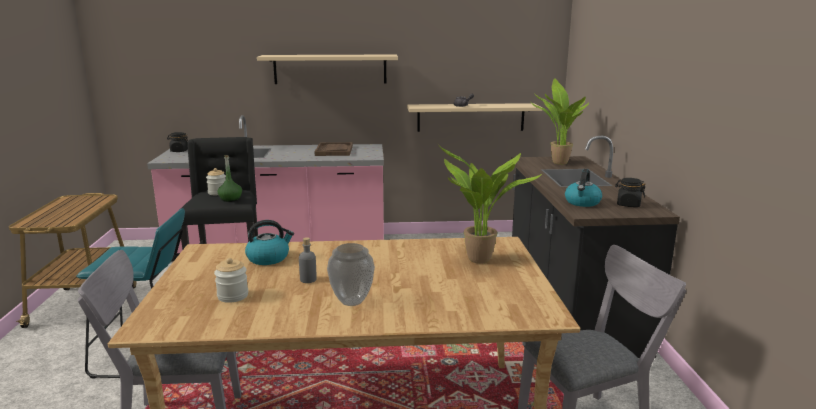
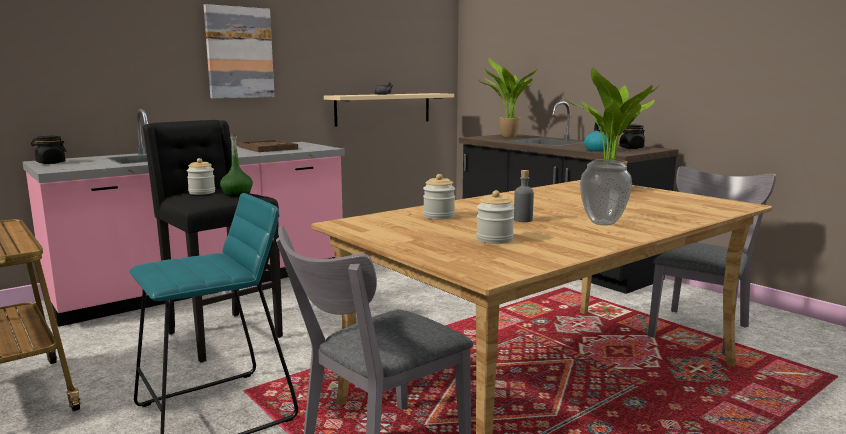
camera: 35 degrees left, 5 degrees down
(269, 258) = (439, 216): kettle -> jar
(330, 69) = (239, 53): beige shelf -> picture

